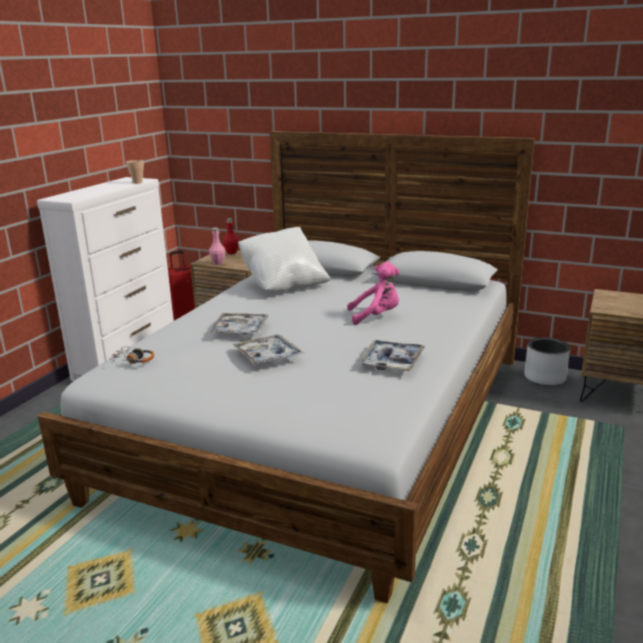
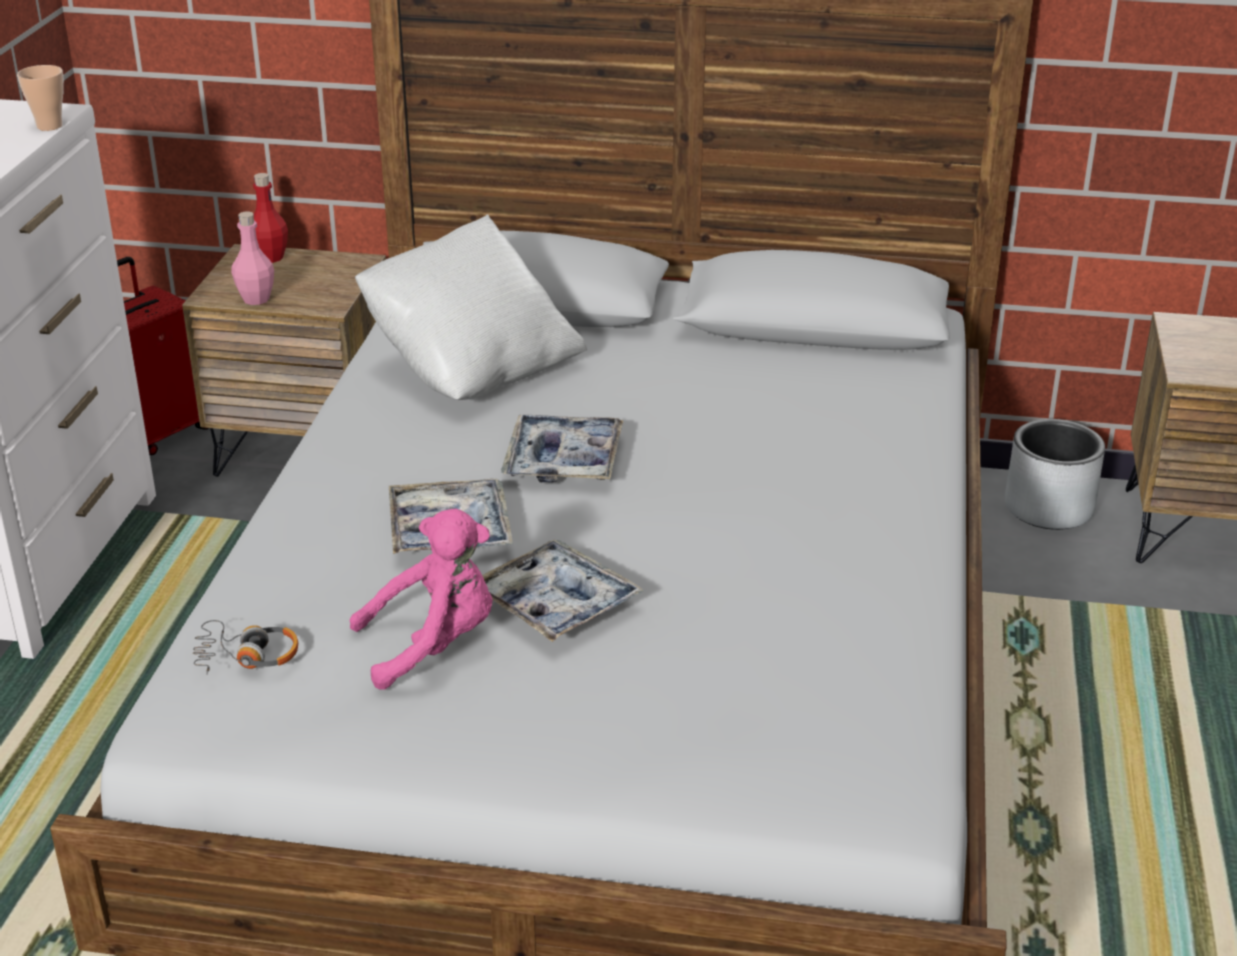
camera: 15 degrees left, 10 degrees up
(376, 316) = (735, 450): pink plush toy -> pink plush toy (433, 645)
(391, 362) = (832, 585): tray -> tray (563, 460)

